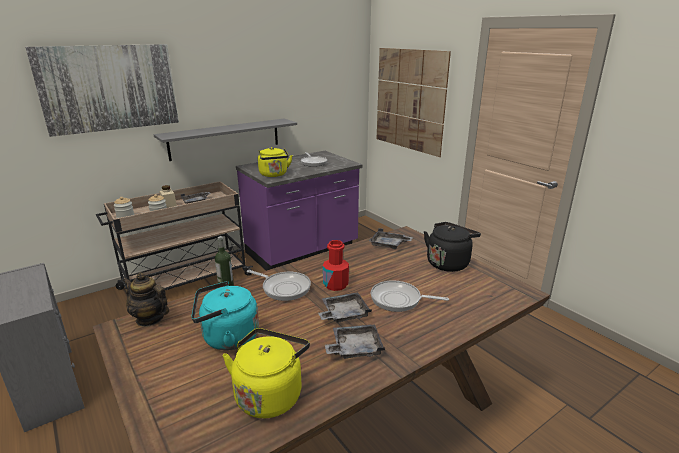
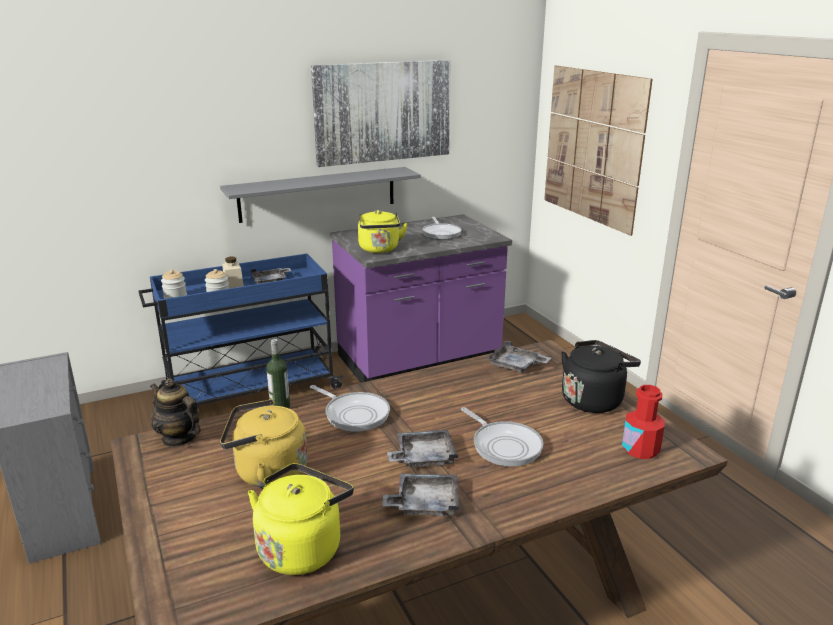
camera: 10 degrees right, 0 degrees up
(109, 88) = (166, 124): picture -> picture (383, 112)
(184, 282) = (249, 391): beige cart -> blue cart
(227, 338) = (266, 472): turquoise kettle -> yellow kettle
(335, 285) = (424, 416): red bottle -> red bottle (640, 449)
(399, 300) = (504, 445): frying pan -> frying pan turned 150 degrees counterclockwise

